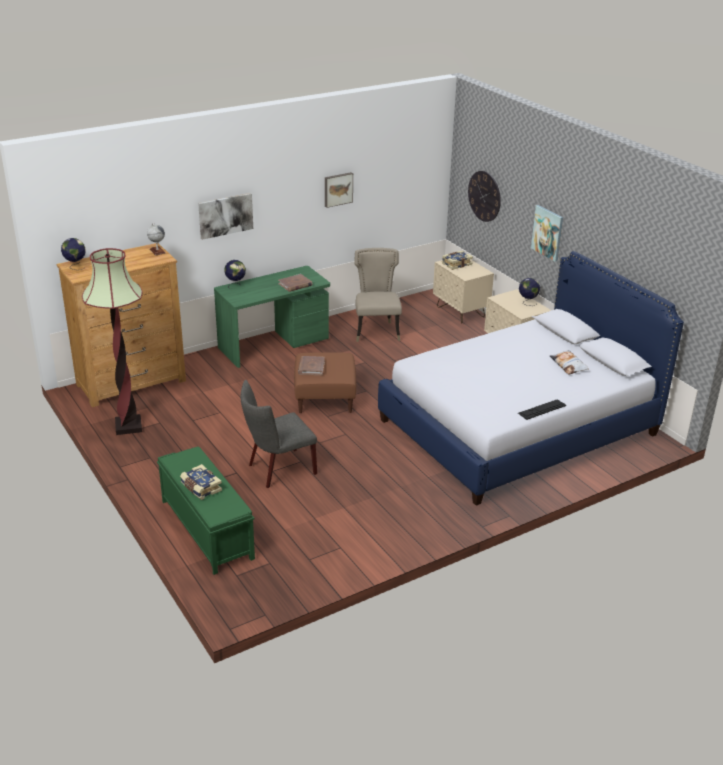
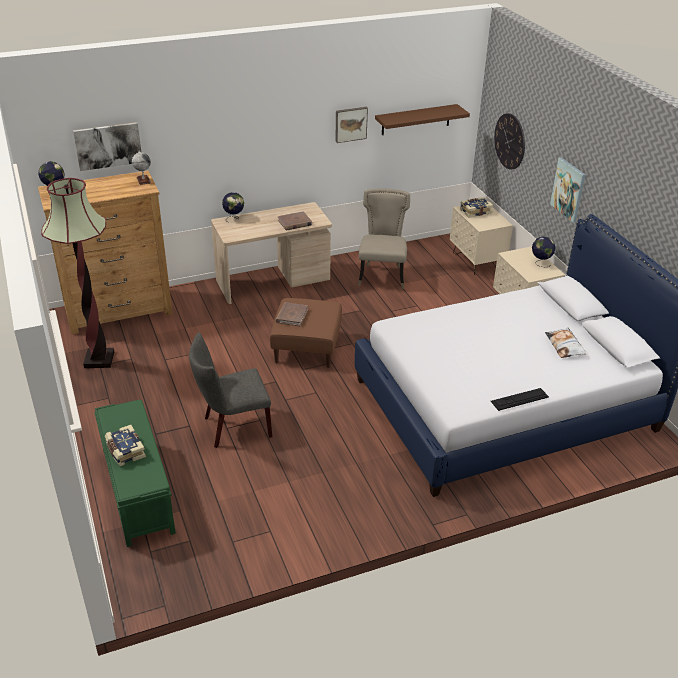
camera: 10 degrees right, 5 degrees up
(225, 215) = (224, 145): picture -> picture (108, 146)
(274, 344) = (273, 281): green desk -> beige desk
(395, 182) = (416, 119): none -> brown shelf

